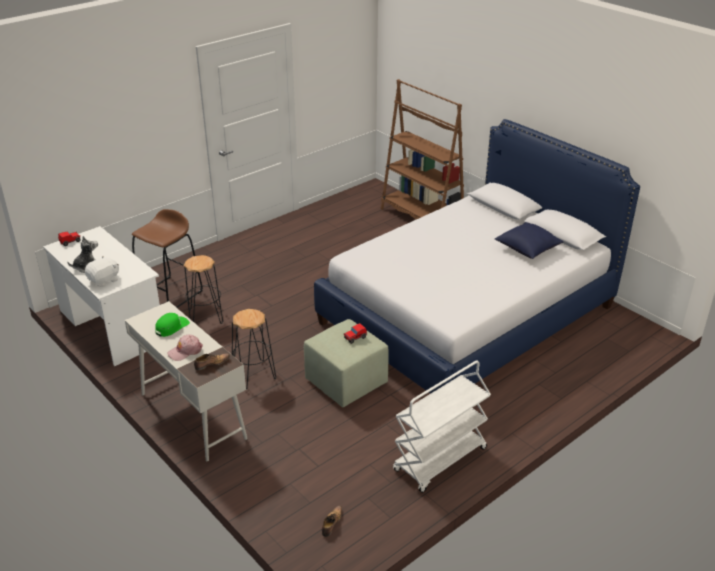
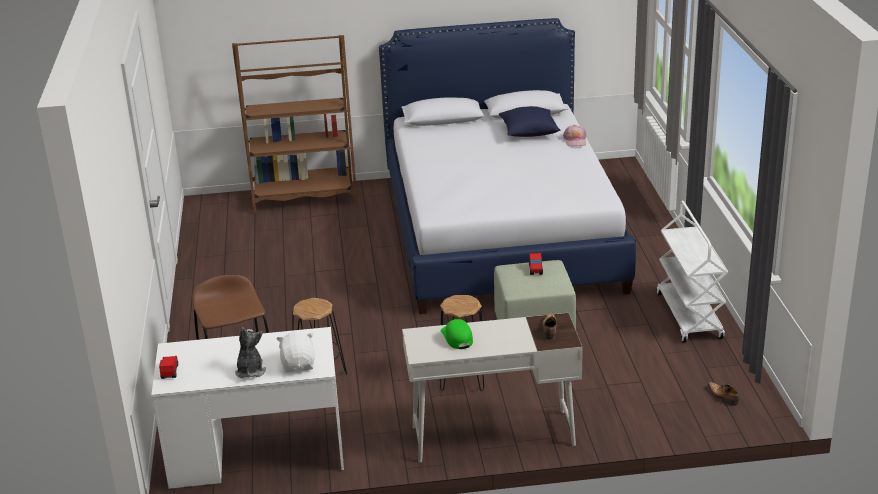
camera: 55 degrees left, 5 degrees down
(185, 351) = (511, 339): pink cap -> pink cap (575, 140)

